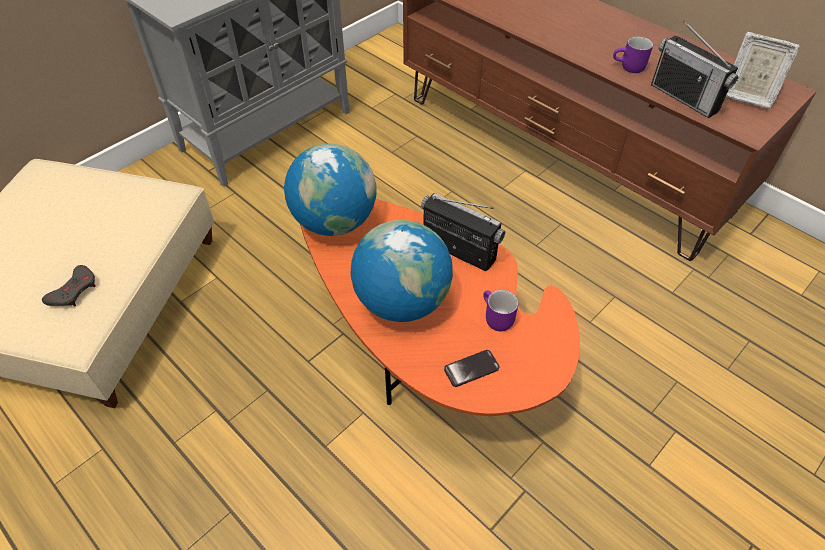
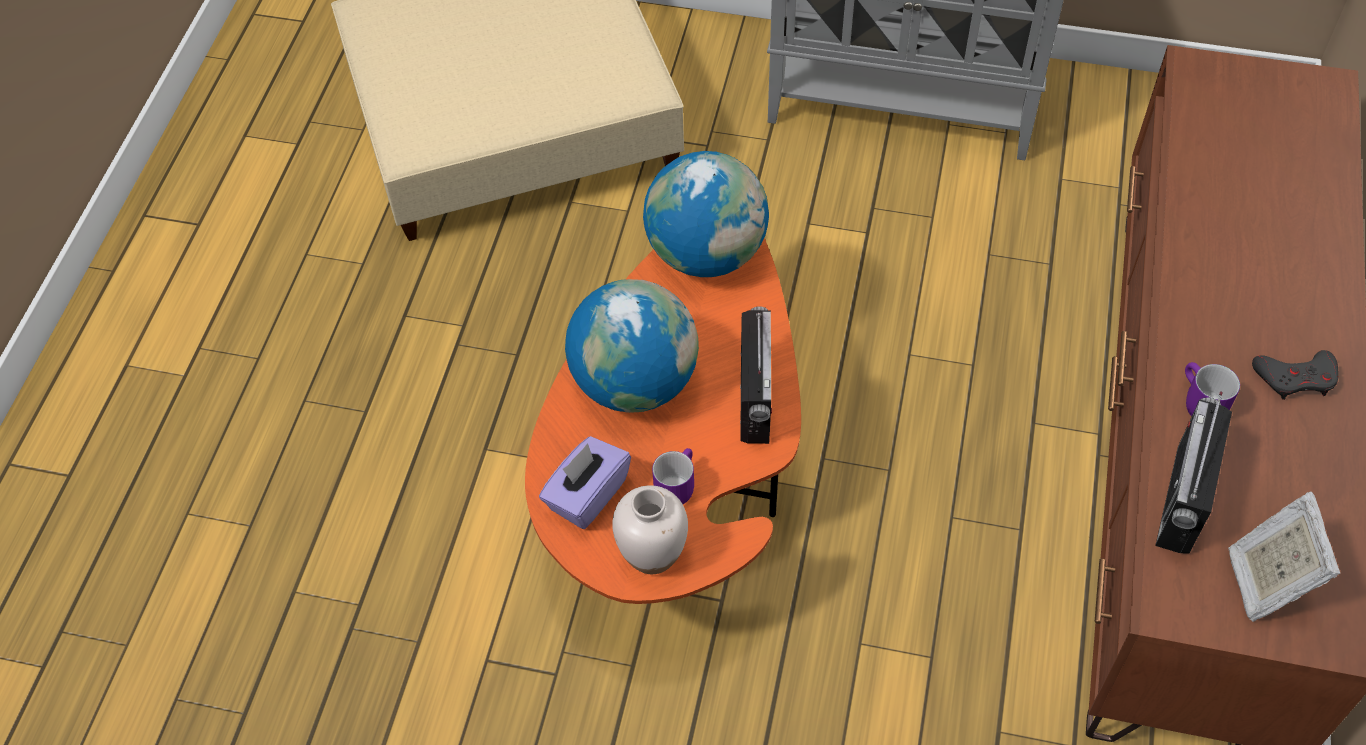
camera: 60 degrees right, 5 degrees up
(74, 291) = (461, 104): grey game controller -> grey game controller (1296, 378)
(471, 369) = (587, 495): phone -> purple tissue box
(540, 355) = (652, 554): none -> white vase

